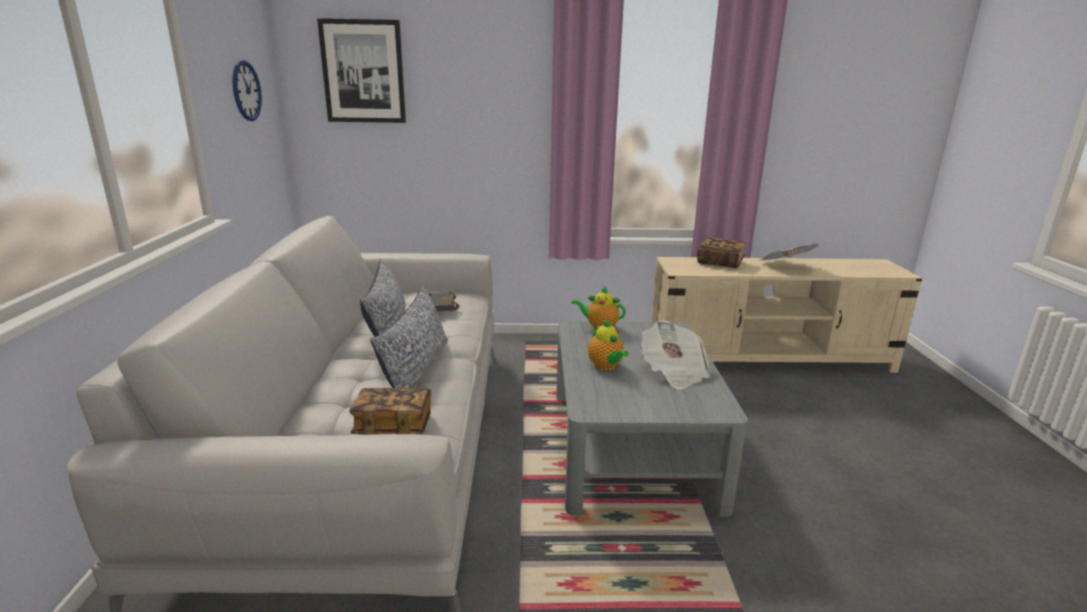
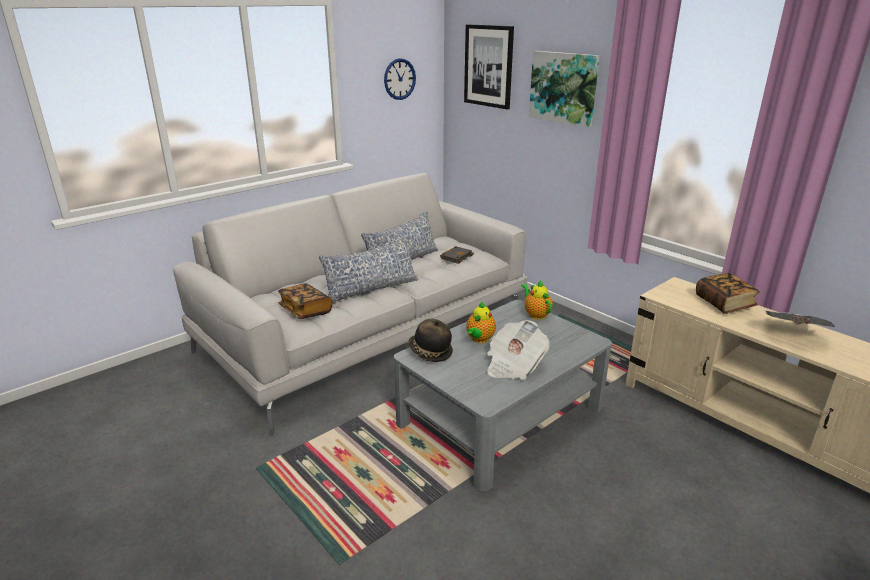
camera: 50 degrees right, 5 degrees up
(483, 89) = (563, 87): none -> picture
(595, 399) = (429, 352): none -> hat

